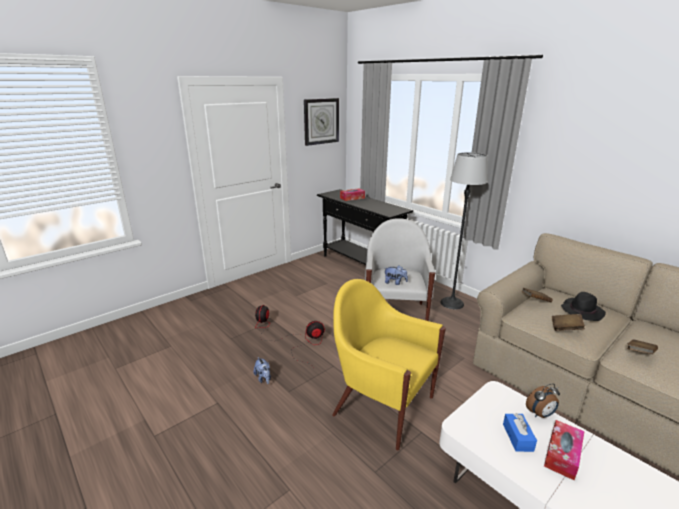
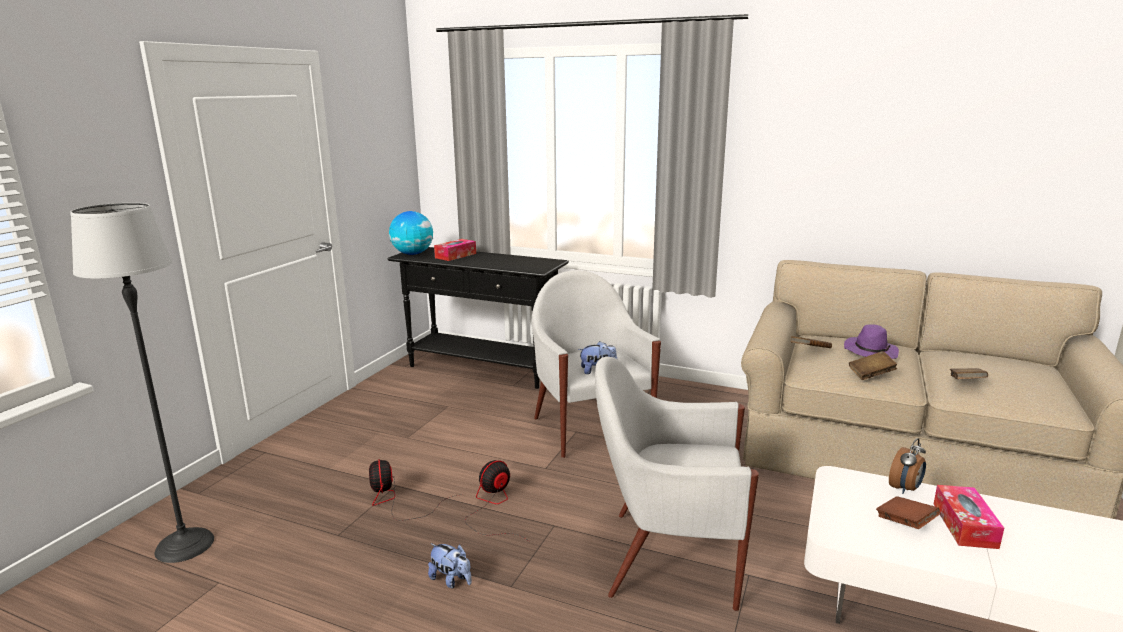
camera: 25 degrees left, 5 degrees down
(321, 121) = (380, 130): wall clock -> none
(331, 193) = (412, 254): none -> globe
(382, 405) = (668, 557): yellow armchair -> white armchair
(452, 303) = (658, 393): floor lamp -> floor lamp (185, 545)
(517, 437) = (905, 523): blue tissue box -> brown book
(581, 311) = (870, 352): black hat -> purple hat

